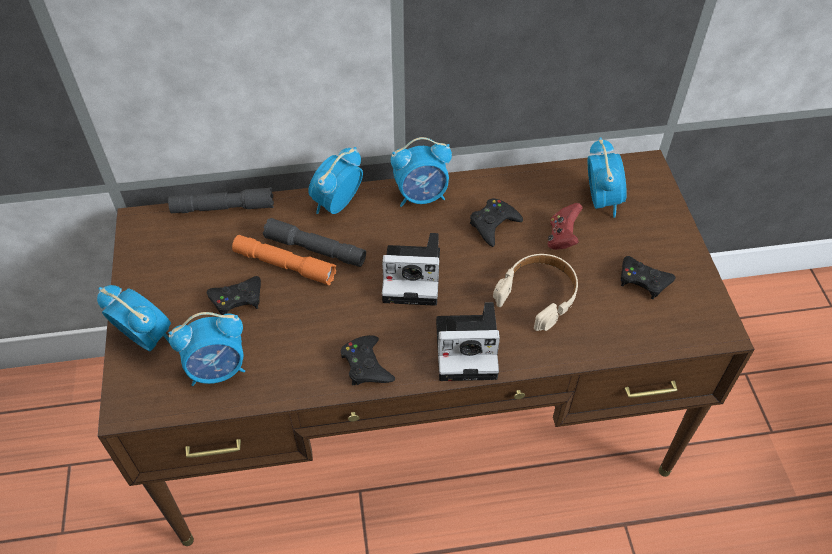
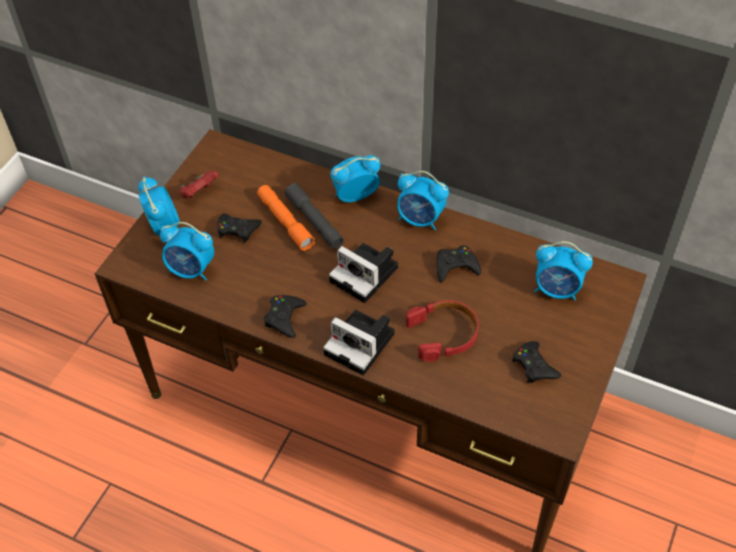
camera: 35 degrees right, 0 degrees up
(223, 208) = (276, 161): grey flashlight -> none
(538, 295) = (443, 334): beige headphones -> red headphones
(562, 237) = (500, 302): red game controller -> red game controller (199, 192)
(601, 200) = (557, 290): alarm clock -> alarm clock turned 75 degrees clockwise

